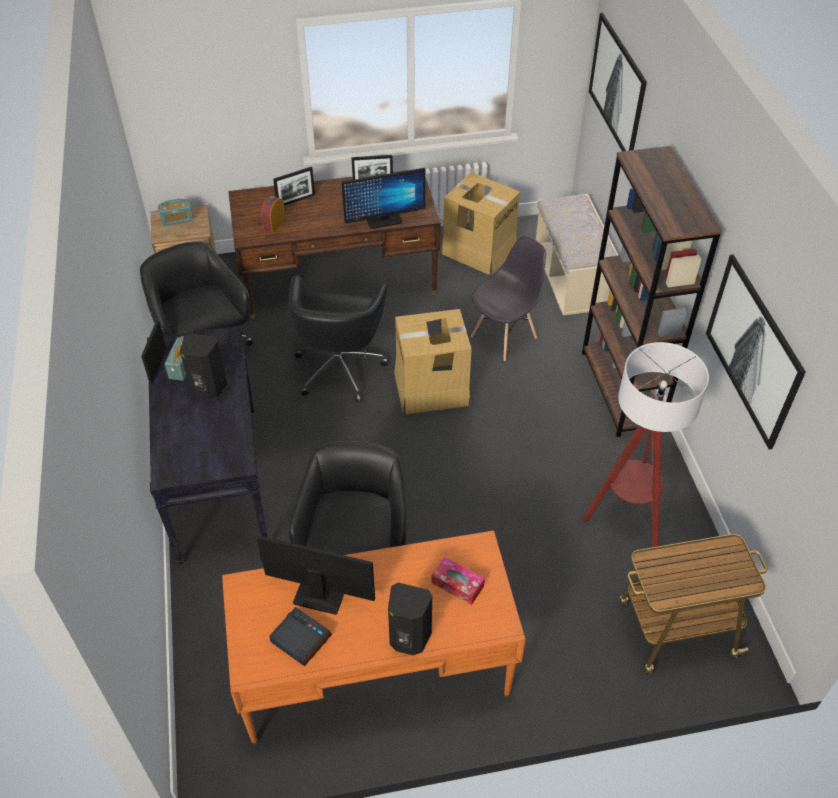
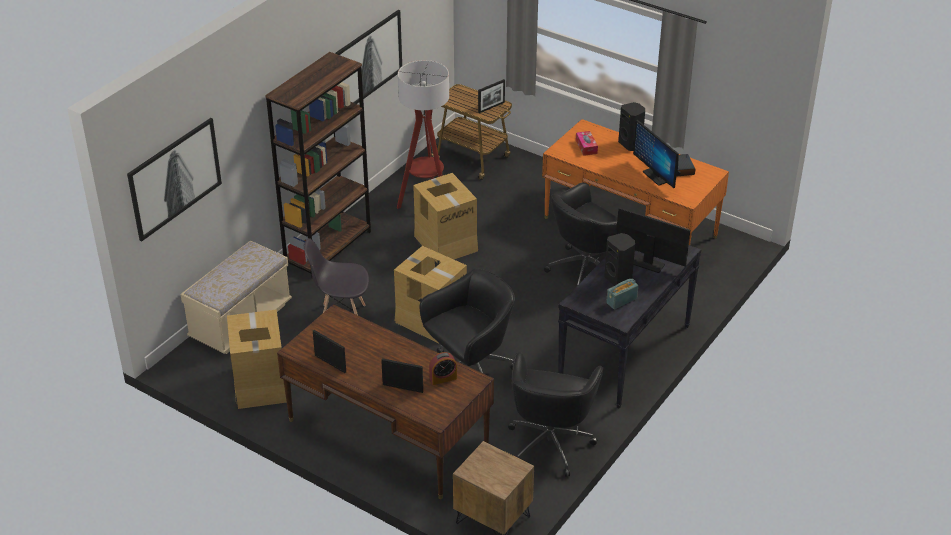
camera: 135 degrees left, 10 degrees down
(158, 366) = (636, 310): picture frame -> picture frame (491, 107)
(177, 220) = (492, 473): radio -> none
(384, 221) = (366, 329): monitor -> monitor (648, 264)
(534, 480) = (446, 242): none -> cardboard box

